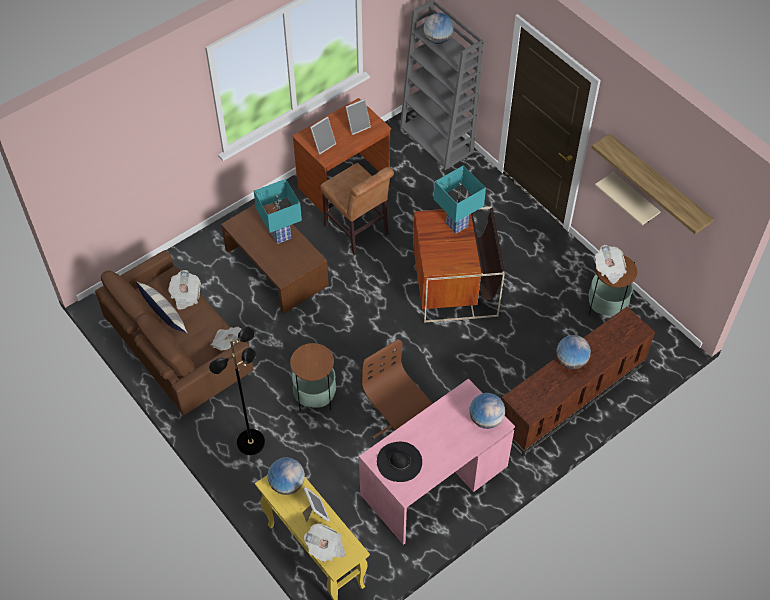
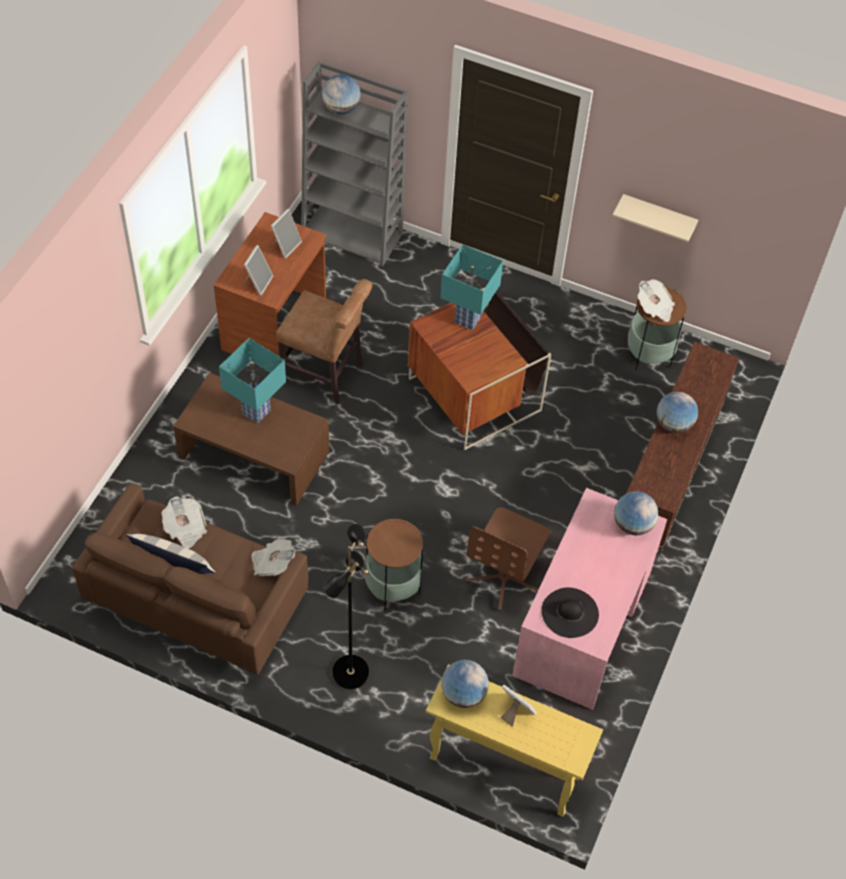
camera: 30 degrees left, 0 degrees up
(326, 548) = (552, 745): newspaper -> none
(397, 424) = (505, 578): brown office chair -> brown office chair turned 90 degrees counterclockwise
(658, 184) = (691, 188): shelf -> none

